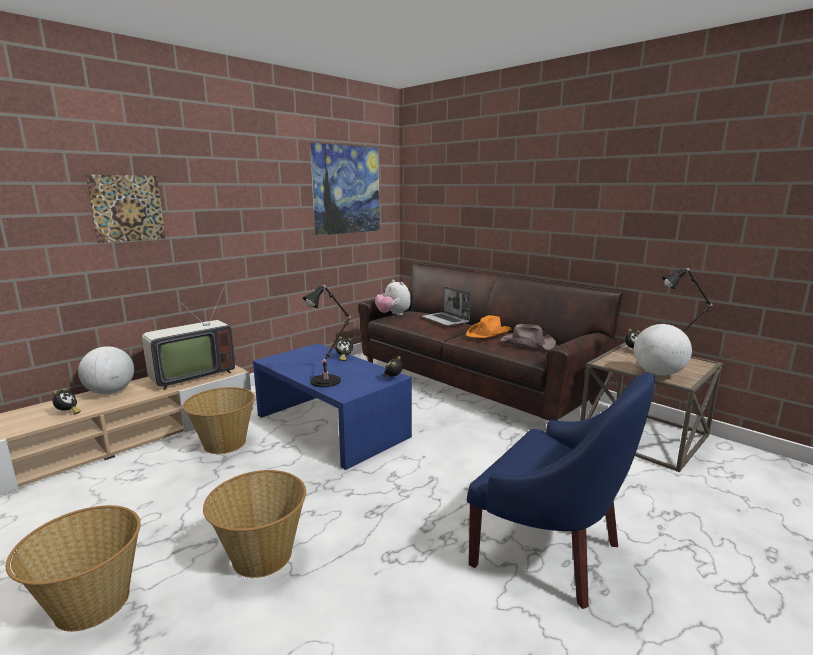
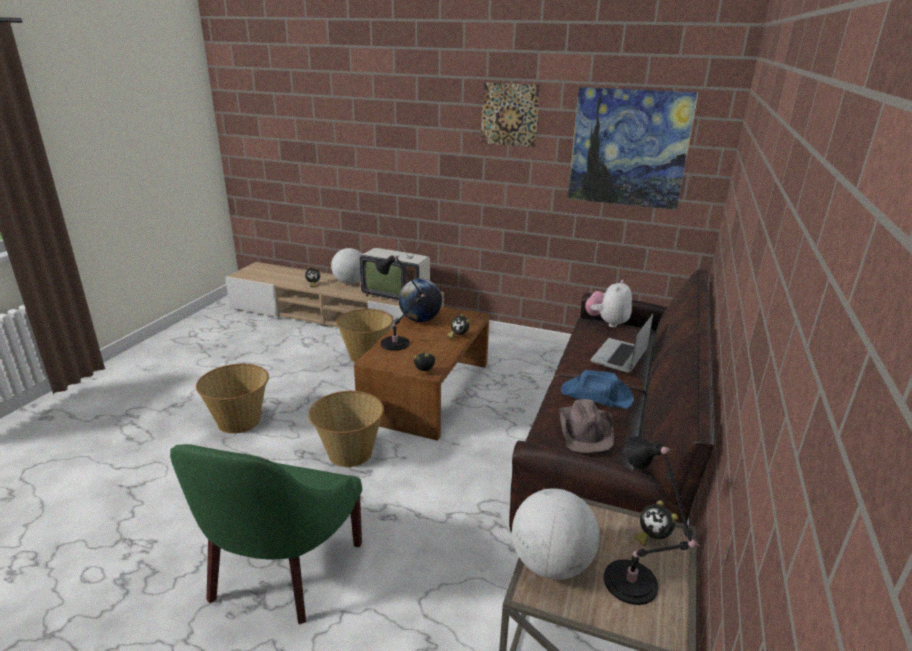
camera: 65 degrees right, 10 degrees up
(91, 604) = (189, 384): basket -> basket (349, 453)
(127, 208) = (387, 145): picture -> picture (509, 114)
(292, 365) = (420, 320): none -> globe
(332, 425) = (428, 391): blue coffee table -> brown coffee table
(489, 333) = (597, 396): orange hat -> blue hat
(551, 551) = (279, 571): blue armchair -> green armchair

